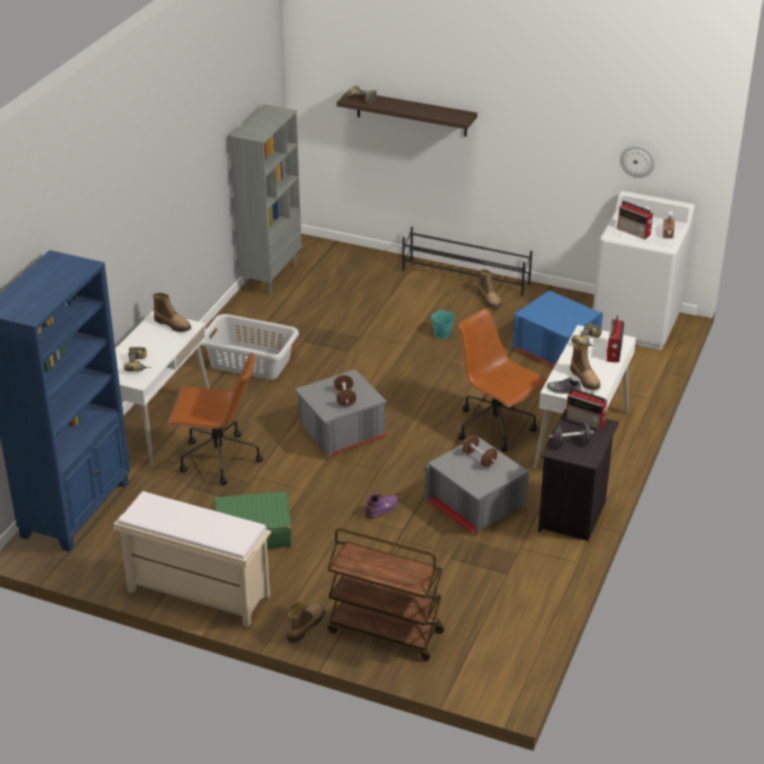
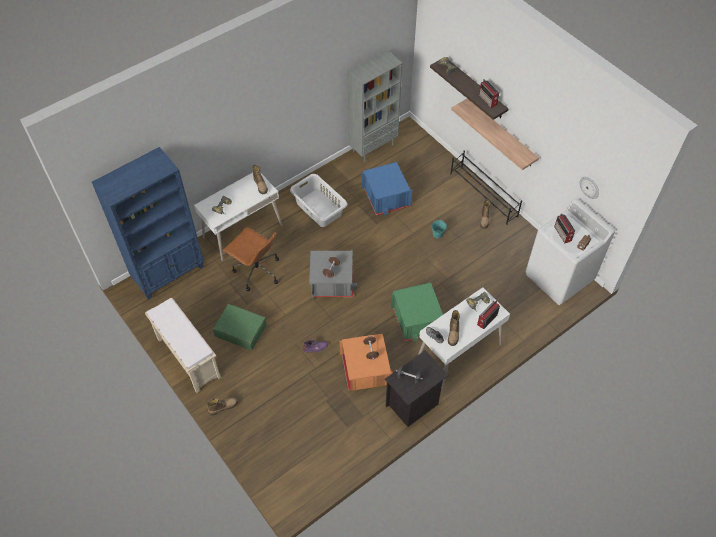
camera: 30 degrees right, 20 degrees up
(384, 632) = (258, 432): brown cart -> none
(471, 161) = (500, 133): none -> shelf
(474, 505) = (365, 370): grey storage box -> orange storage box
(496, 428) = (417, 319): brown office chair -> green storage box
(556, 348) = (495, 275): blue storage box -> blue storage box (386, 197)
(586, 421) = (429, 365): radio -> radio (488, 100)

